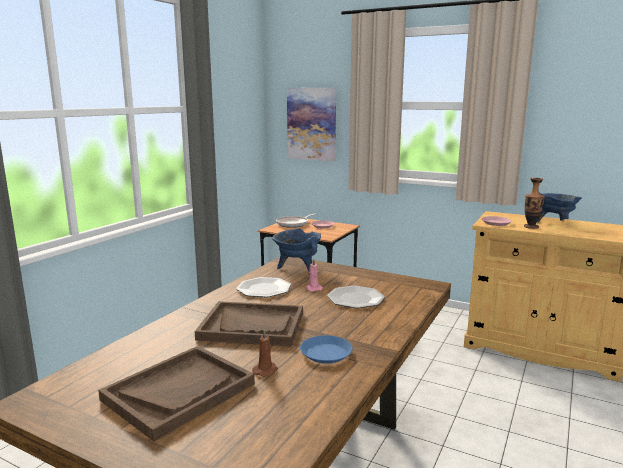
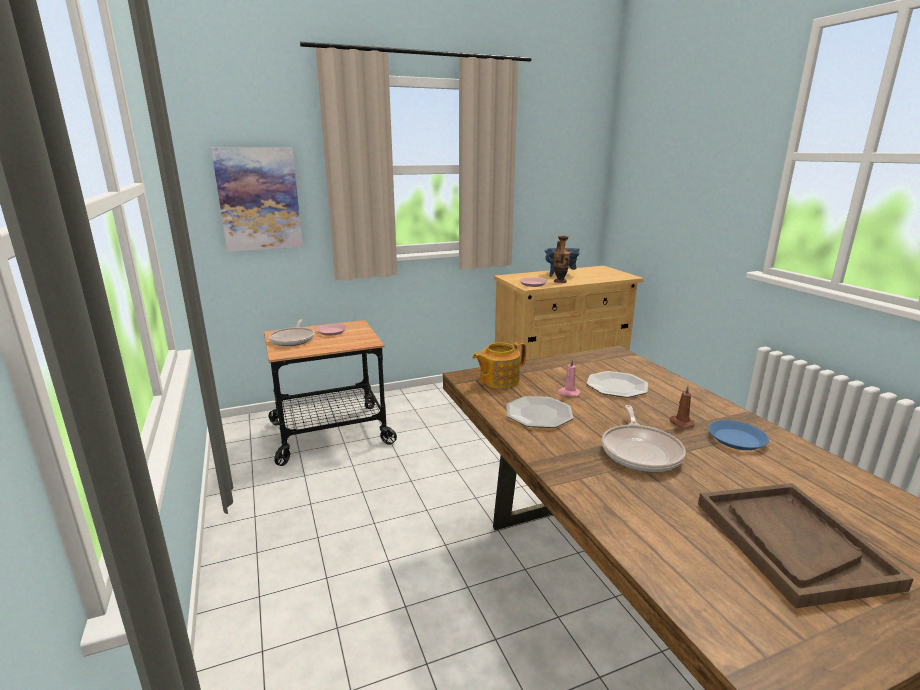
camera: 50 degrees left, 5 degrees up
(252, 326) = (640, 451): brown tray -> frying pan
(266, 370) = (759, 478): brown candle -> brown candle (680, 423)
(298, 268) = (498, 380): blue cooking pot -> teapot

